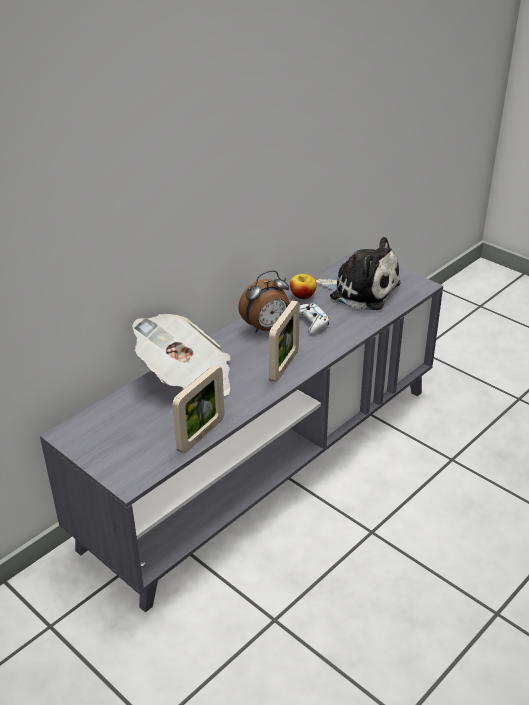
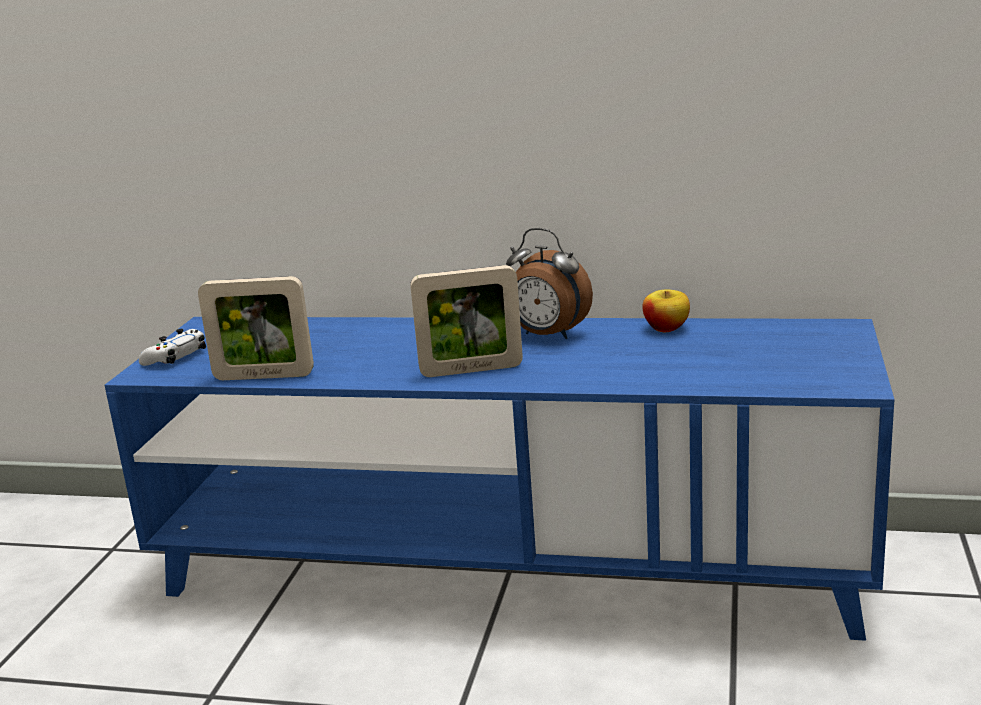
camera: 60 degrees right, 15 degrees down
(187, 377) = (376, 334): newspaper -> none
(265, 464) = (507, 568): grey tv stand -> blue tv stand
(311, 323) = (604, 352): white game controller -> white game controller (175, 356)
(360, 290) = (753, 352): plush toy -> none

